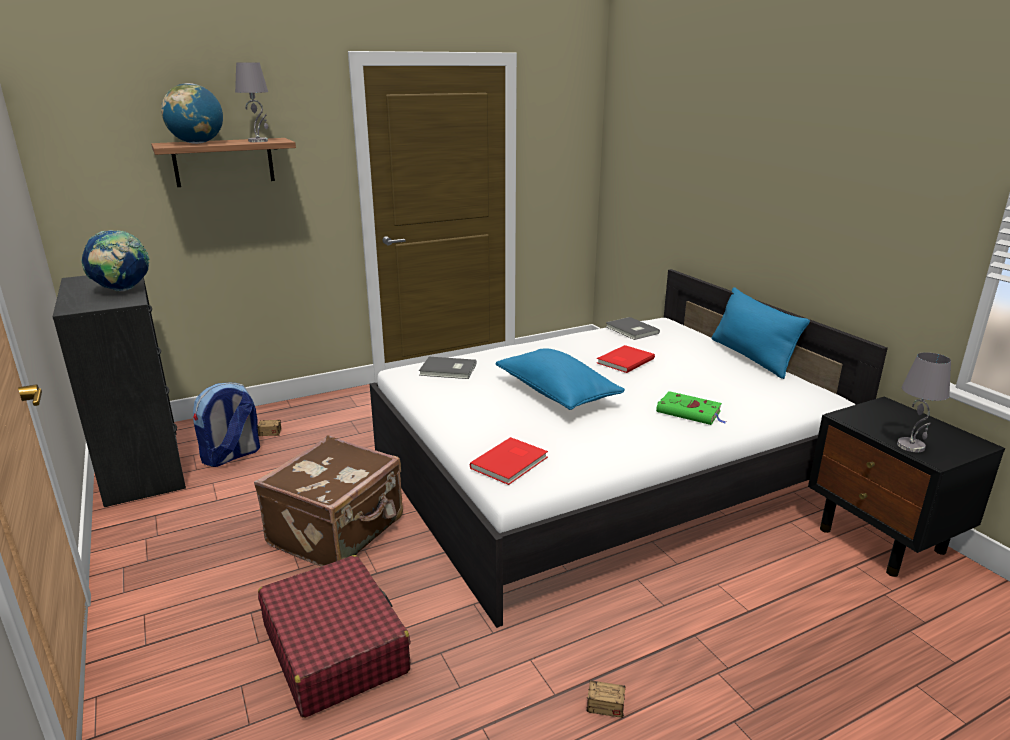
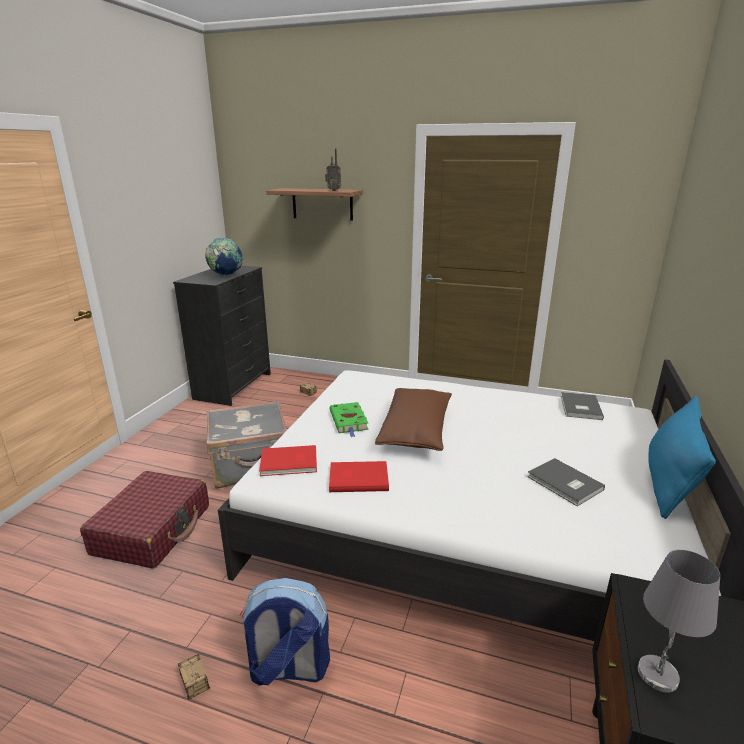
camera: 45 degrees right, 0 degrees up
(197, 143) = (298, 189): globe -> none
(231, 456) = (273, 398): backpack -> backpack (288, 668)
(258, 141) = (333, 190): grey table lamp -> radio
(338, 532) = (251, 467): brown suitcase -> grey suitcase
(448, 370) = (379, 385): grey book -> grey book (564, 484)
(556, 393) = (416, 431): blue pillow -> brown pillow
(624, 360) = (519, 429): red book -> red book (357, 478)
(690, 412) = (492, 498): green book -> green book (349, 421)

